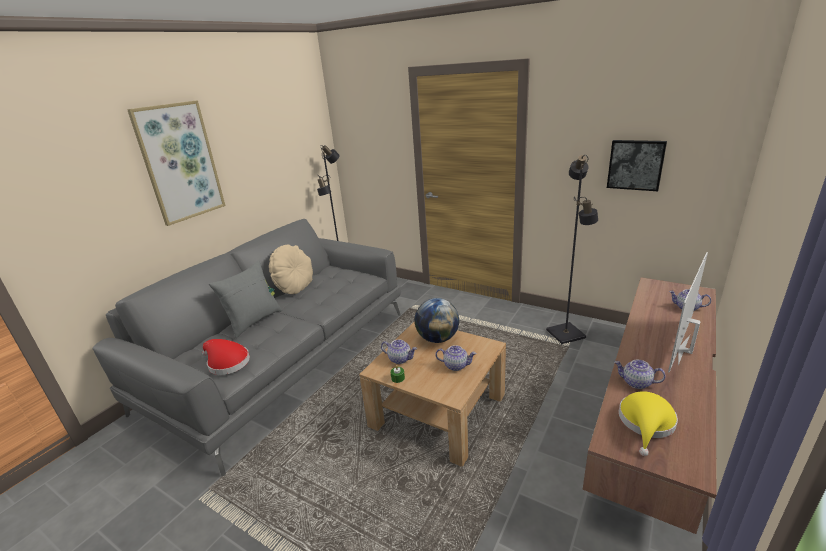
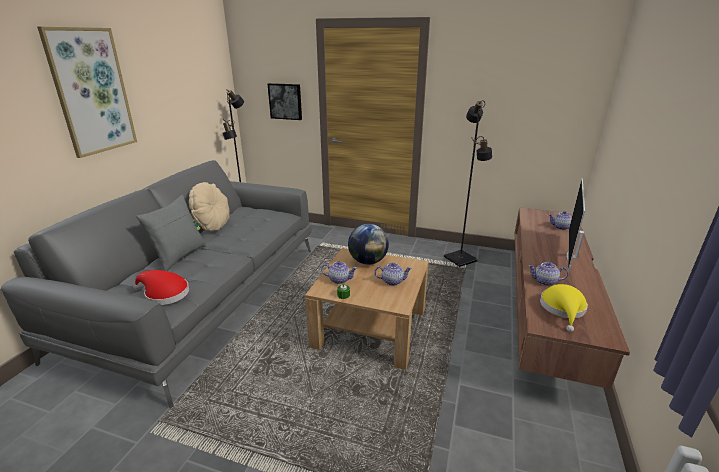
camera: 15 degrees left, 0 degrees up
(635, 164) = (516, 112): picture -> picture (285, 101)

